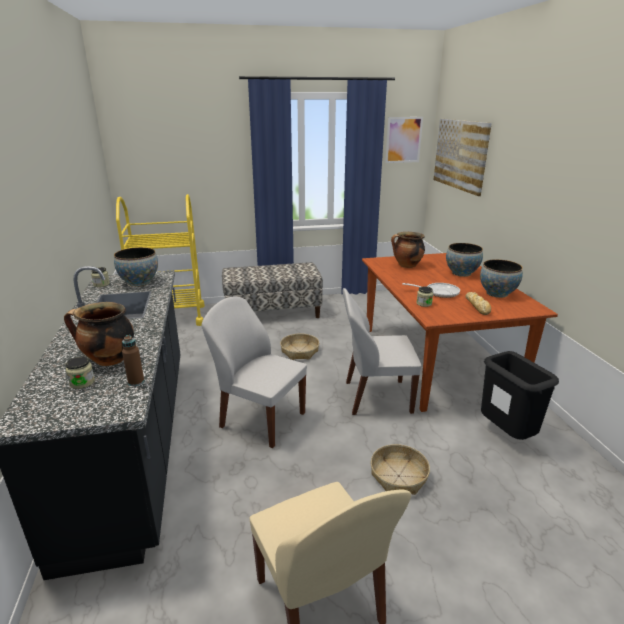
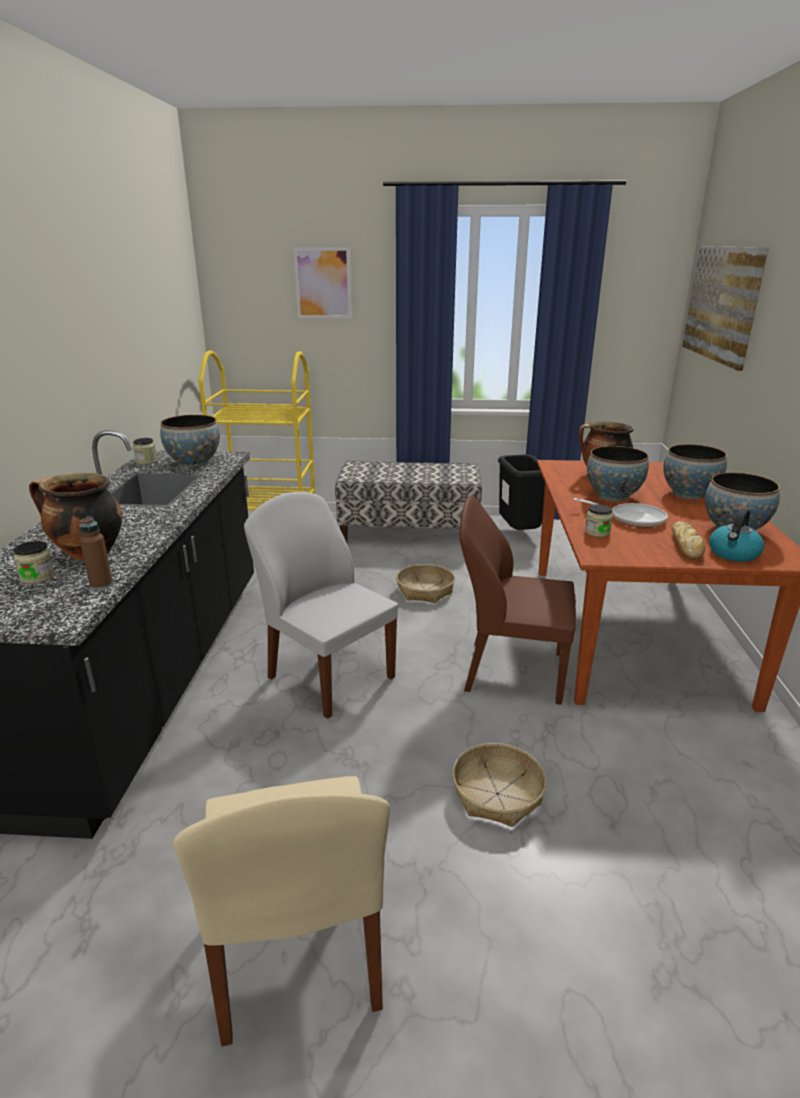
camera: 15 degrees right, 0 degrees up
(375, 397) = (511, 671): white chair -> brown chair
(403, 140) = (638, 281): picture -> picture (323, 283)
(420, 279) = (613, 496): none -> bowl
(504, 309) = (733, 554): none -> kettle
(506, 435) = (707, 764): black trash can -> black trash can (519, 534)

